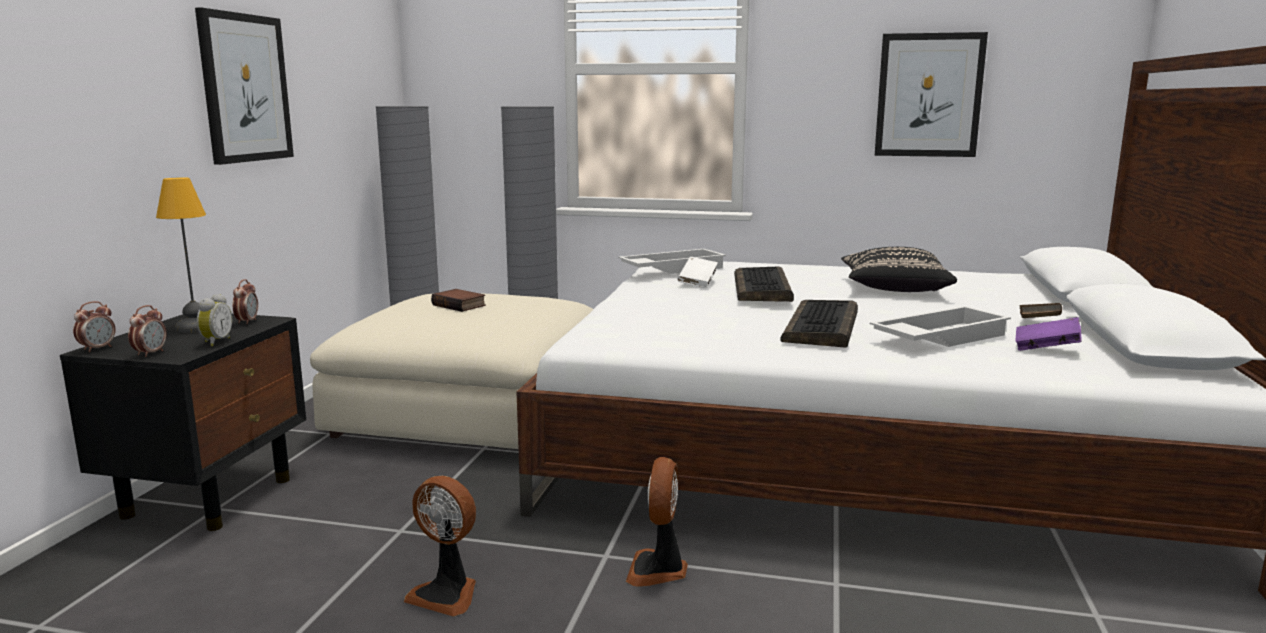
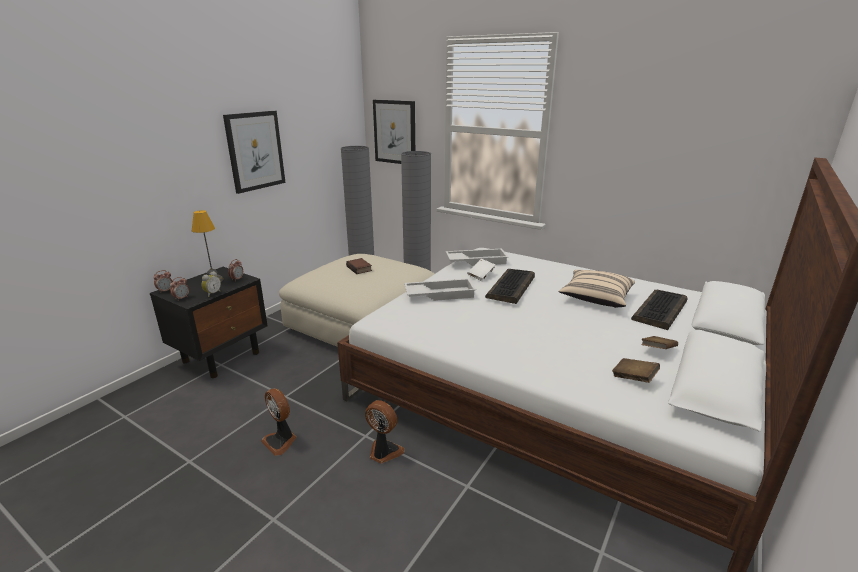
camera: 20 degrees right, 10 degrees up
(658, 570) = (384, 452): fan -> fan turned 90 degrees clockwise
(822, 326) = (513, 330): keyboard -> keyboard (660, 311)
(893, 289) = (595, 298): black pillow -> beige pillow
(929, 95) = (664, 163): picture -> picture (395, 132)
(938, 337) = (575, 352): white tray -> white tray (440, 294)
(1046, 349) = (633, 378): purple book -> brown book

